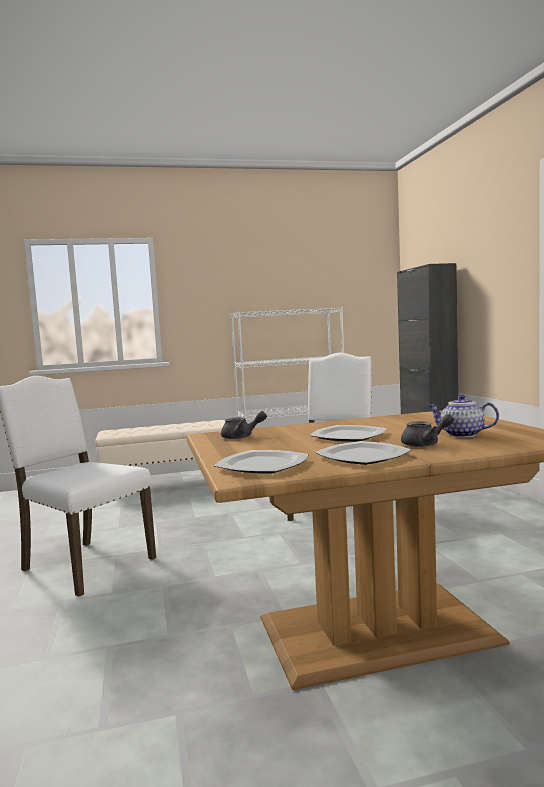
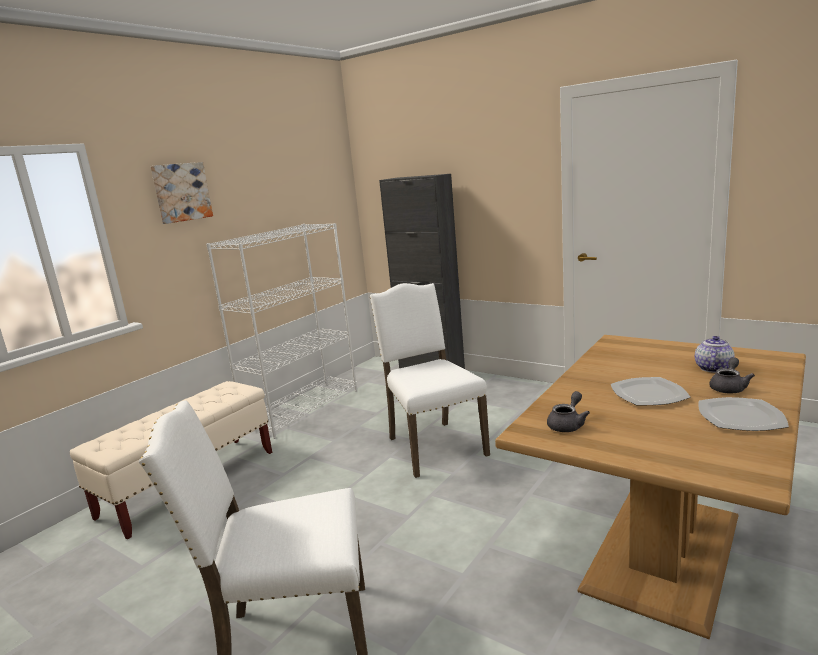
camera: 40 degrees left, 10 degrees up
(219, 274) = (181, 192): none -> picture
(263, 465) = (718, 457): plate -> none
(461, 434) = (713, 368): teapot -> teapot turned 135 degrees clockwise

